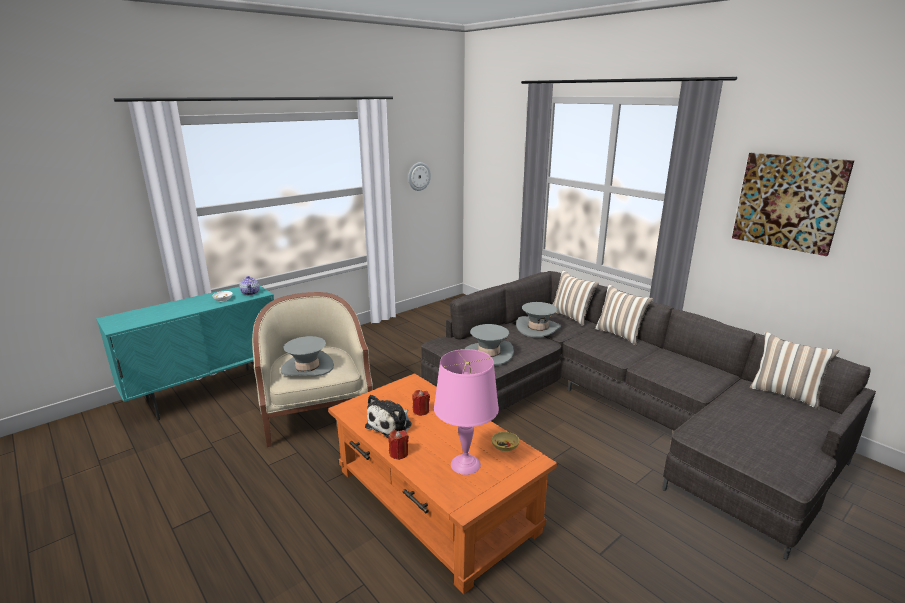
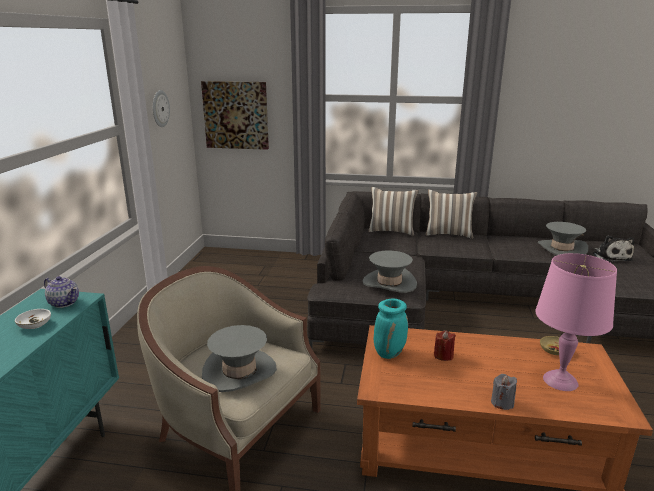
camera: 40 degrees left, 0 degrees up
(391, 425) = (445, 381): plush toy -> plush toy (611, 256)
(392, 394) = (389, 353): none -> turquoise vase
(398, 453) = (502, 403): red candle -> grey candle
(538, 328) = (385, 248): grey hat -> grey hat (561, 249)
(785, 394) = (599, 241): pillow -> none
(788, 202) = (564, 90): picture -> picture (236, 115)

